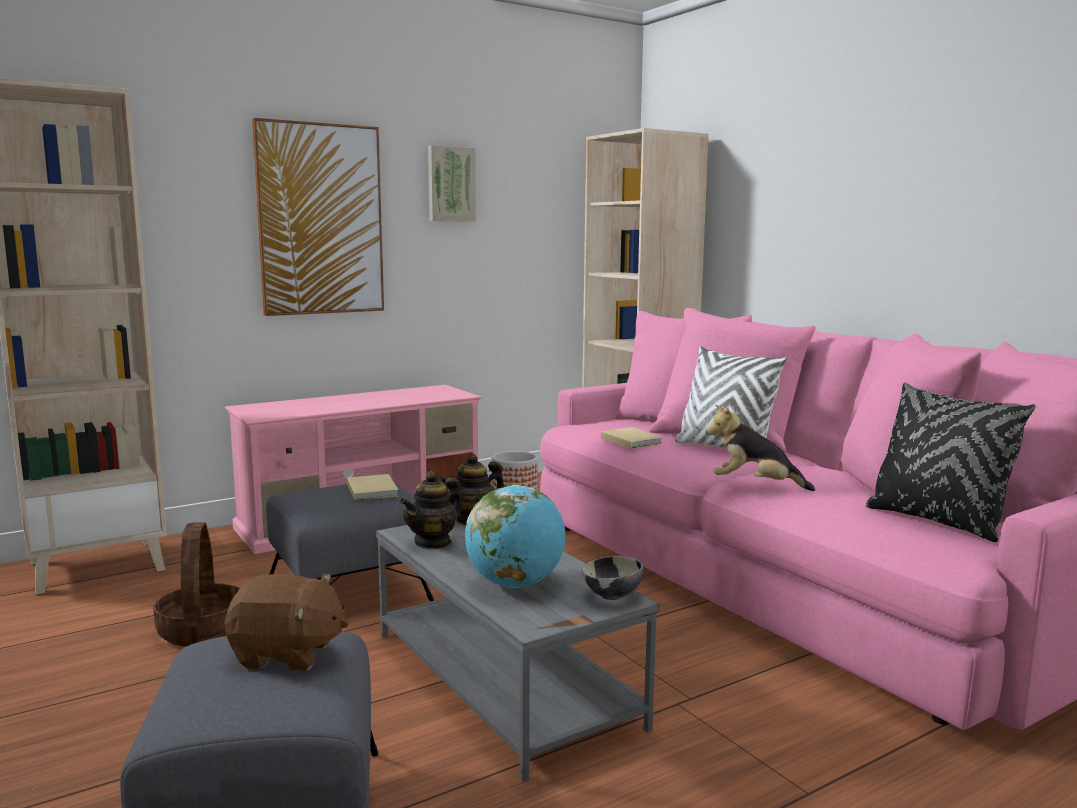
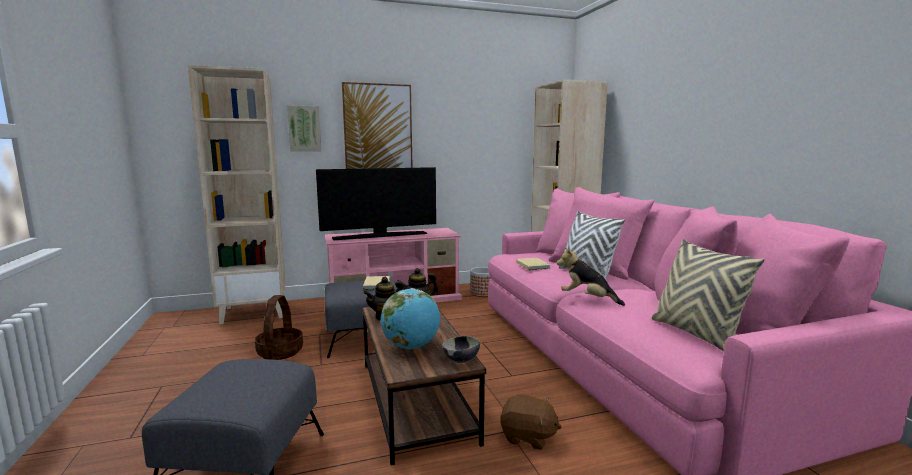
camera: 15 degrees right, 0 degrees up
(287, 654) = (258, 374): brown plush toy -> brown plush toy (528, 437)
(338, 404) = (380, 236): none -> television
(450, 184) = (453, 115): picture -> picture (304, 129)
(504, 678) = (416, 400): grey coffee table -> brown coffee table
(936, 521) = (695, 334): black pillow -> beige pillow

